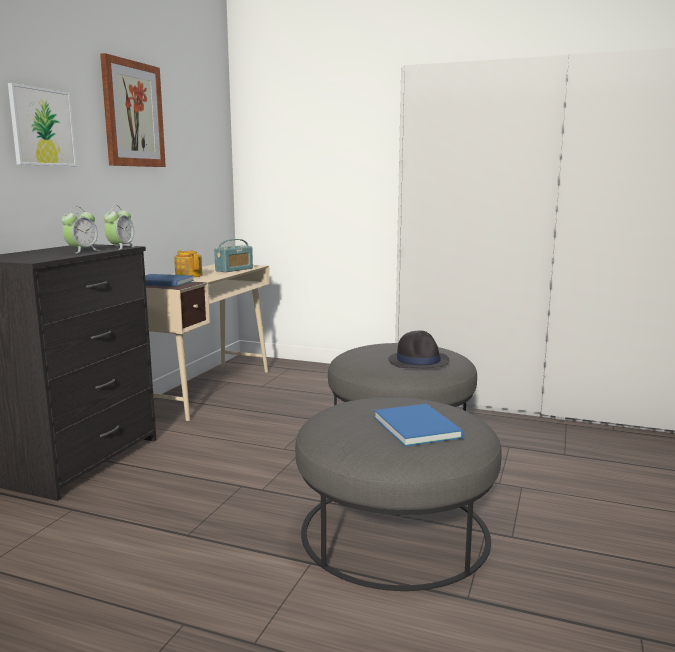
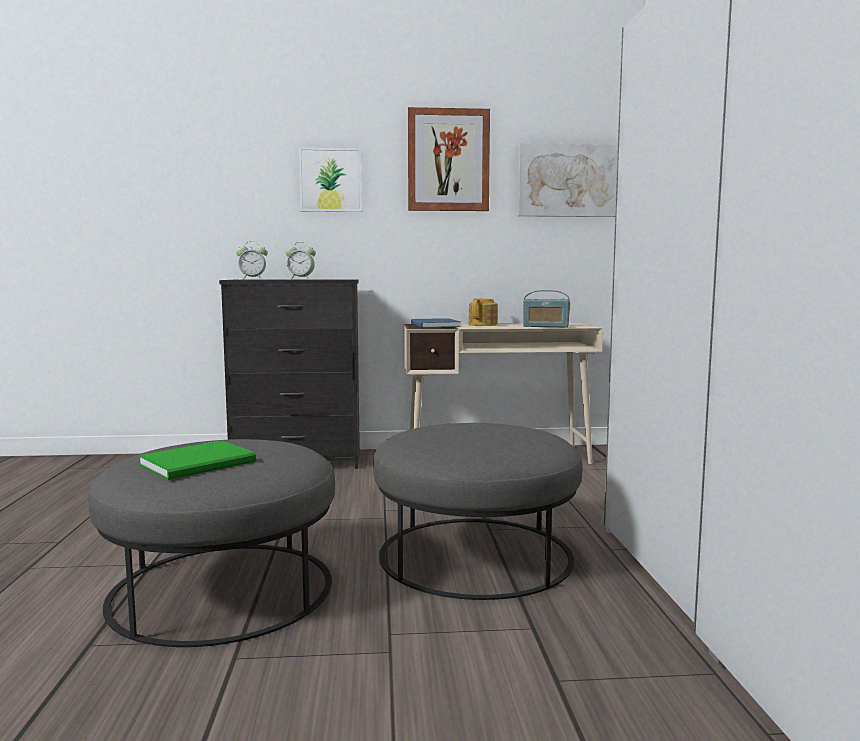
camera: 65 degrees right, 5 degrees down
(120, 248) = (335, 279): alarm clock -> alarm clock (252, 279)
(202, 141) = (569, 181): none -> picture
(418, 426) = (201, 463): blue book -> green book
(419, 361) = (456, 443): black hat -> none

